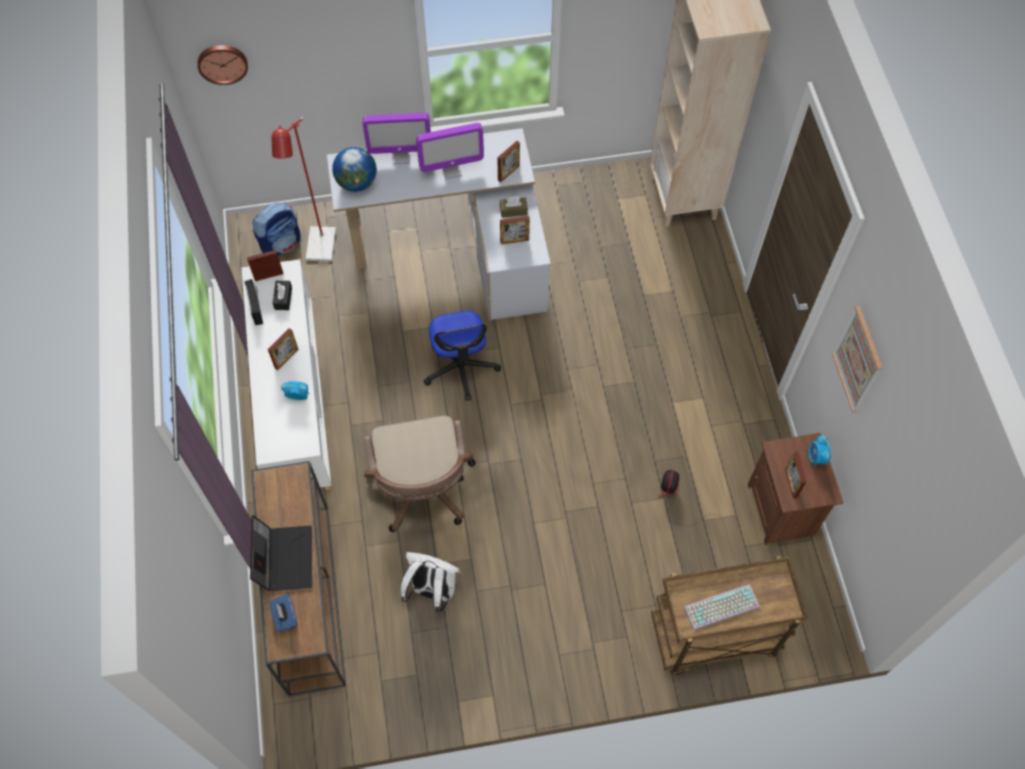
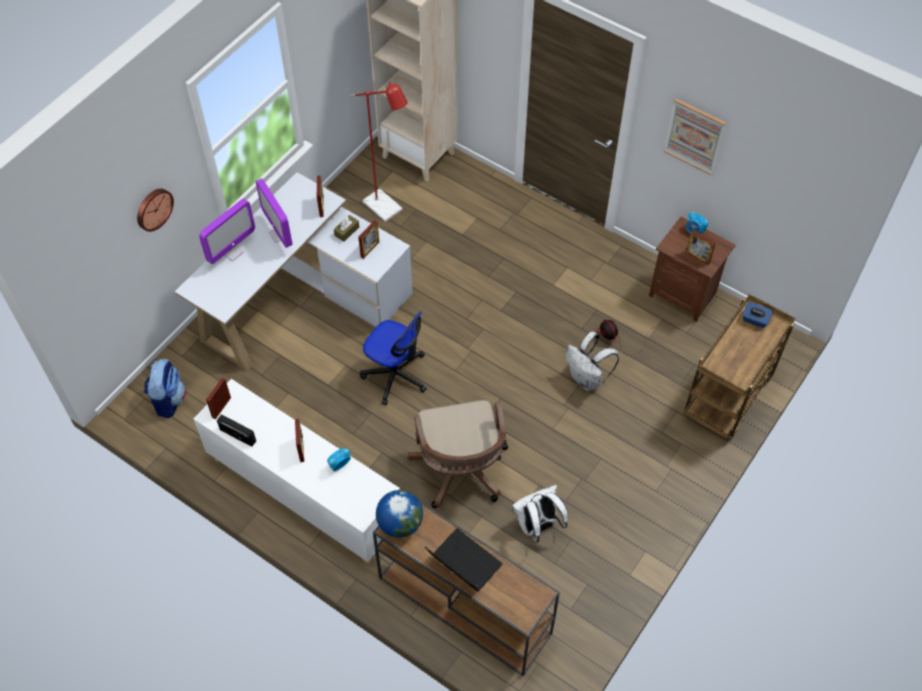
camera: 45 degrees left, 5 degrees down
(222, 63) = (73, 261): wall clock -> wall clock (153, 208)
(283, 298) = (250, 413): black tissue box -> none
(285, 617) = (506, 597): blue tissue box -> blue tissue box (755, 320)
(320, 251) = (204, 381): red floor lamp -> red floor lamp (387, 210)
(357, 183) = (221, 292): globe -> globe (400, 523)
(423, 491) = (460, 472): brown office chair -> brown office chair turned 45 degrees clockwise
(451, 170) = (280, 234): monitor -> monitor turned 120 degrees clockwise
(610, 508) = (587, 379): none -> white backpack
(721, 608) = (745, 355): keyboard -> none

